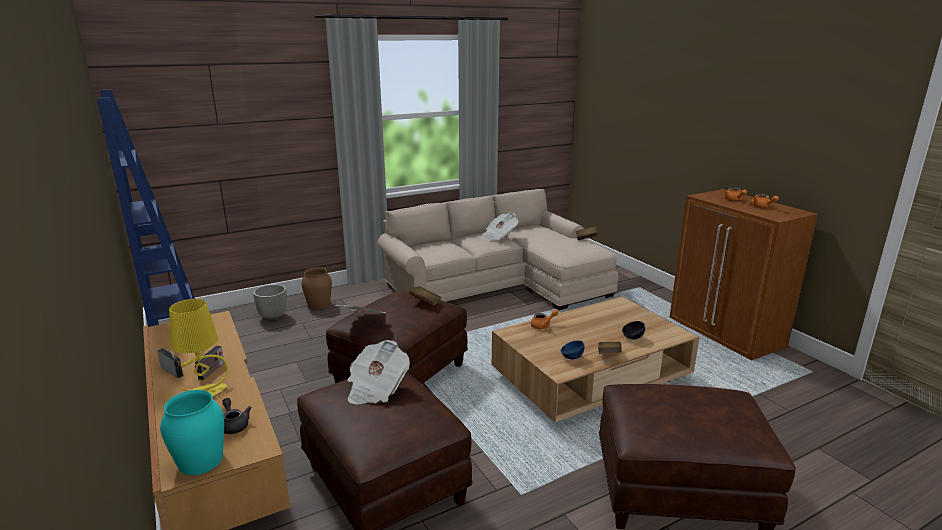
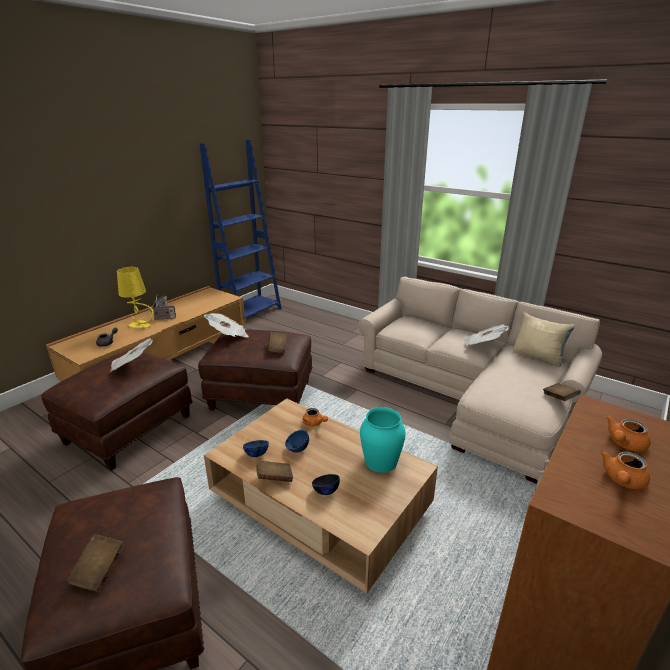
camera: 65 degrees right, 5 degrees up
(200, 461) = (73, 346): turquoise vase -> turquoise vase (380, 461)
(273, 316) = (309, 322): grey planter -> none
(318, 304) = (341, 329): brown vase -> none
(530, 228) = (538, 357): none -> beige pillow
(575, 339) = (297, 449): none -> blue bowl
(726, 417) = (99, 570): none -> brown book

